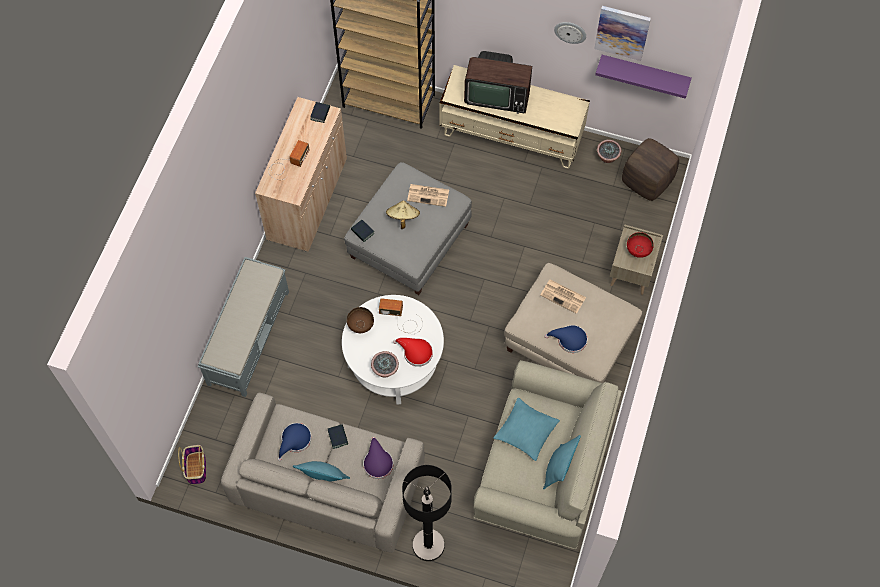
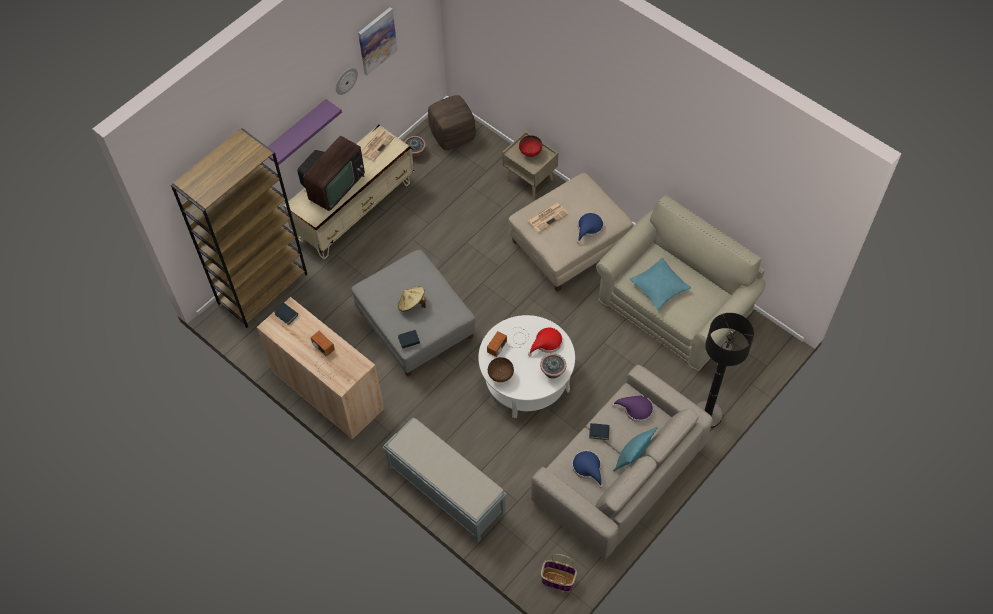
camera: 65 degrees left, 5 degrees down
(429, 195) = (400, 276): newspaper -> newspaper (377, 145)
(558, 469) = (701, 277): turquoise pillow -> none
(644, 73) = (400, 60): purple shelf -> purple shelf (296, 132)

